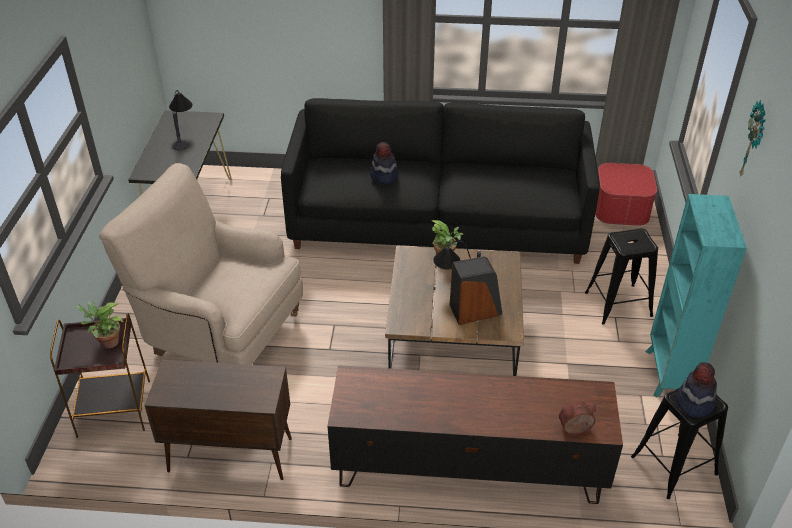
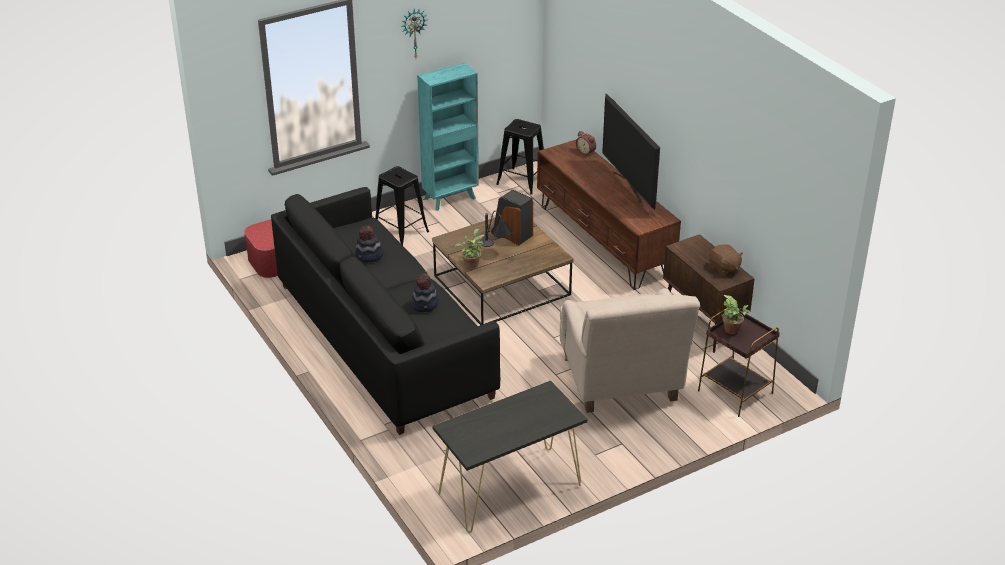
camera: 125 degrees left, 5 degrees down
(183, 136) = (495, 427): table lamp -> none
(190, 389) = (724, 269): none -> brown plush toy
(446, 419) = (628, 188): none -> television
(694, 402) = (524, 127): hat -> hat (369, 256)

